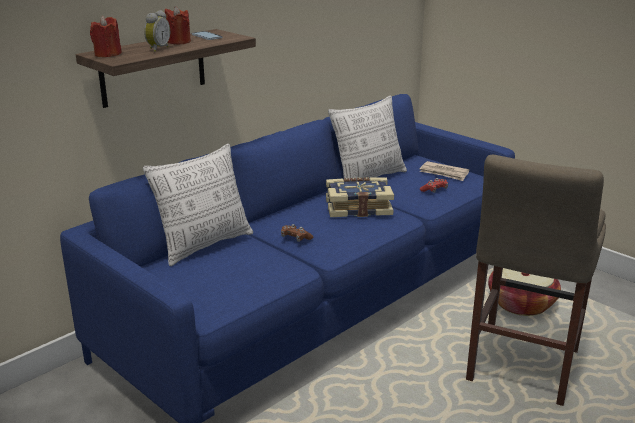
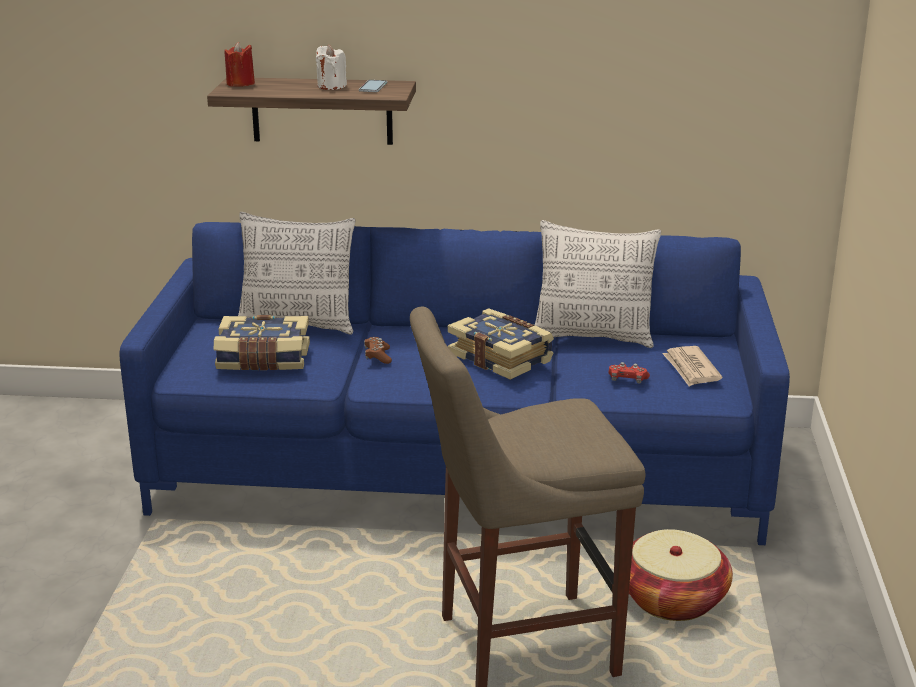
camera: 50 degrees right, 0 degrees up
(157, 49) = (289, 89): alarm clock -> none
(178, 42) = (331, 86): red candle -> white candle
(237, 274) = (263, 359): none -> book

